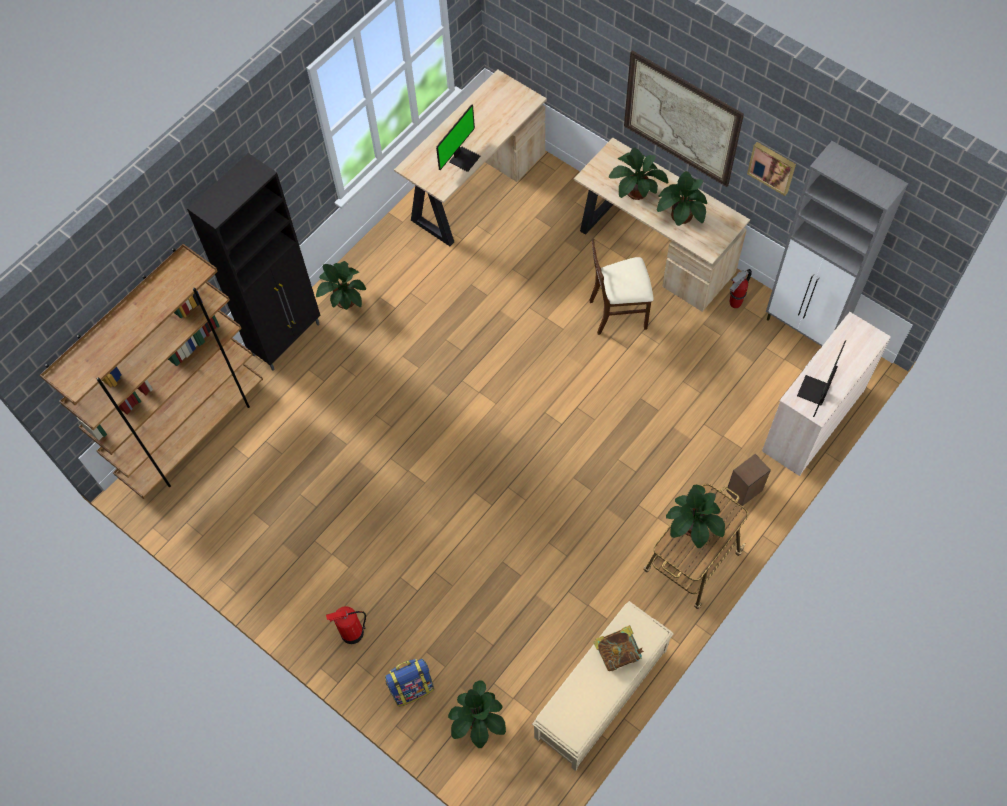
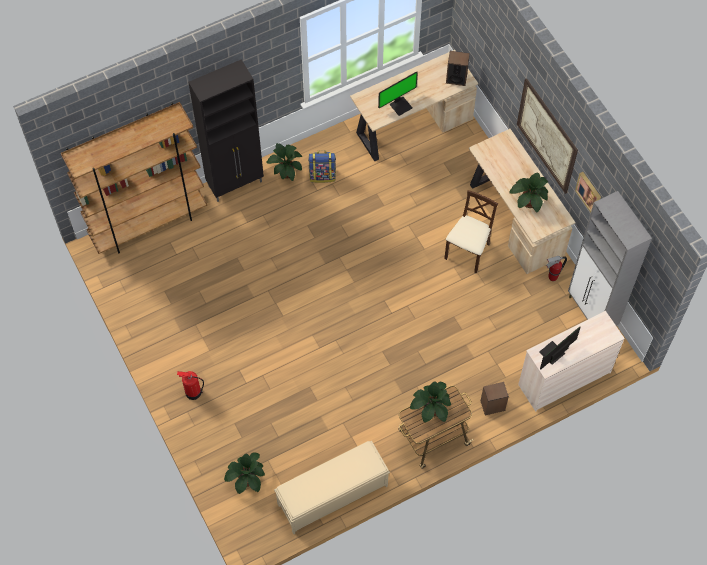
camera: 20 degrees right, 0 degrees up
(412, 687) = (215, 441): backpack -> backpack (322, 175)
(517, 102) = (456, 78): none -> speaker
(617, 652) = (347, 468): book -> none
(618, 313) = (468, 252): beige chair -> beige chair turned 105 degrees clockwise
(635, 190) = (506, 172): potted plant -> none

